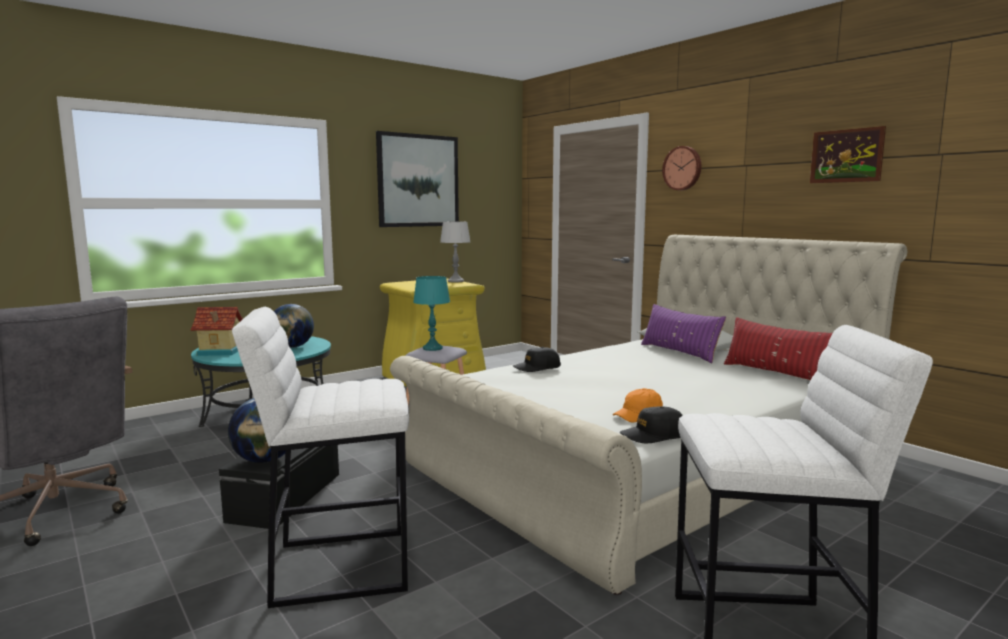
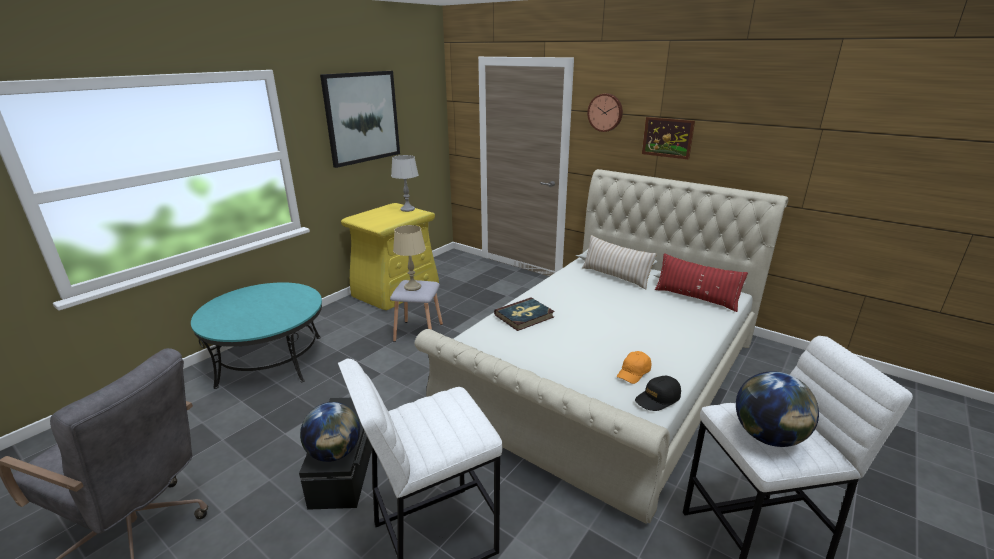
camera: 15 degrees left, 15 degrees up
(220, 351) = (220, 320): toy house -> none
(292, 347) = (287, 304): globe -> globe (767, 436)
(432, 348) = (412, 287): turquoise table lamp -> beige table lamp
(536, 368) = (524, 316): black cap -> book
(679, 352) = (615, 276): purple pillow -> beige pillow
(846, 156) = (748, 121): picture -> picture (667, 137)

